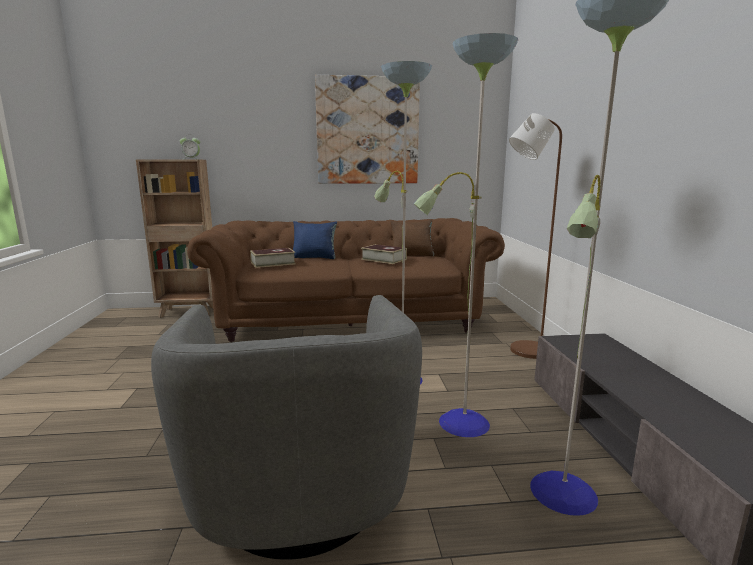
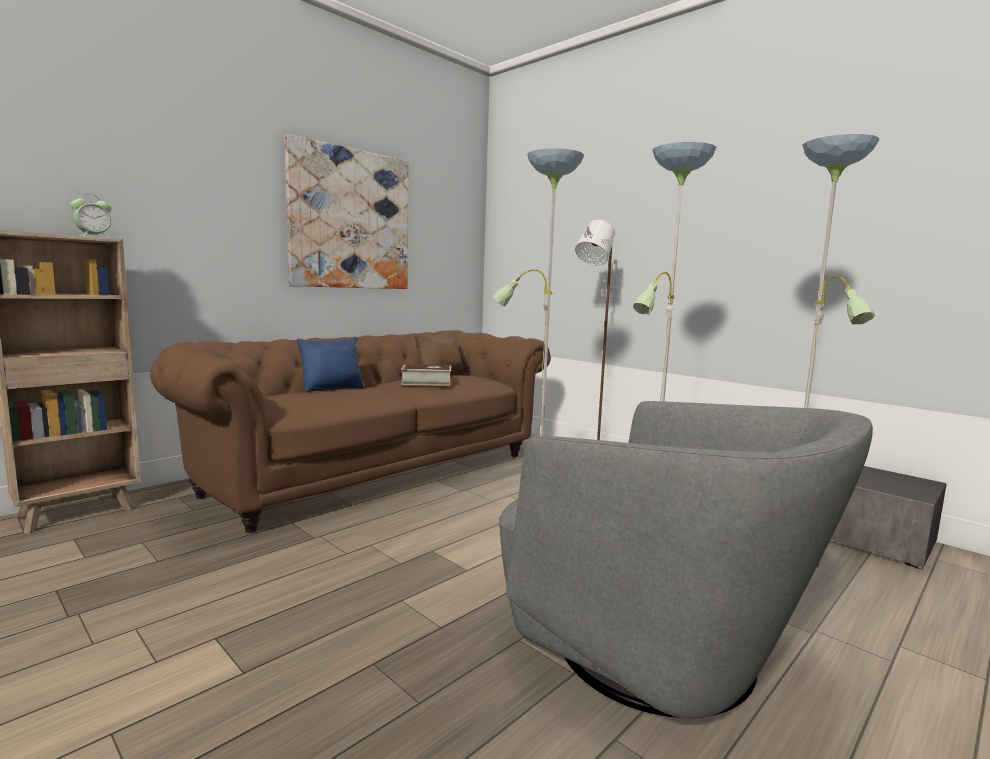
camera: 40 degrees left, 5 degrees down
(273, 263) = (300, 400): book -> none

